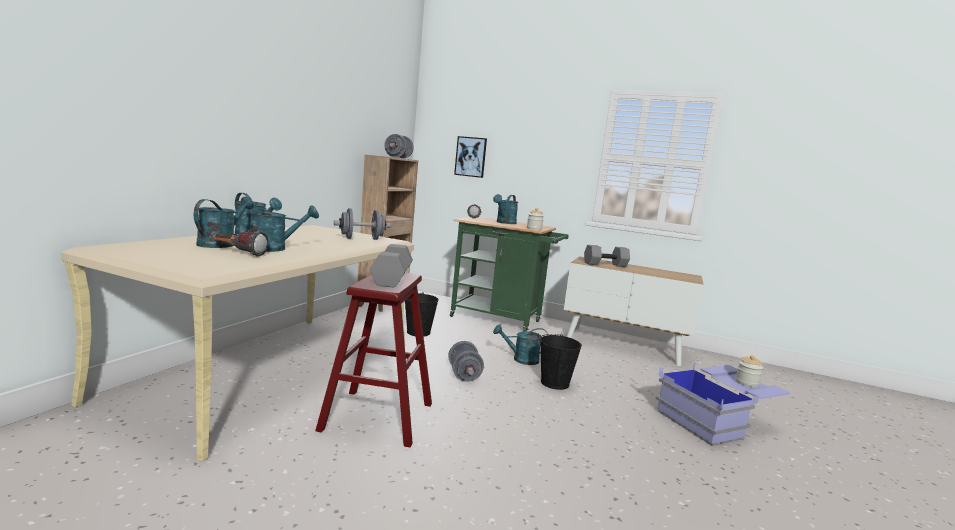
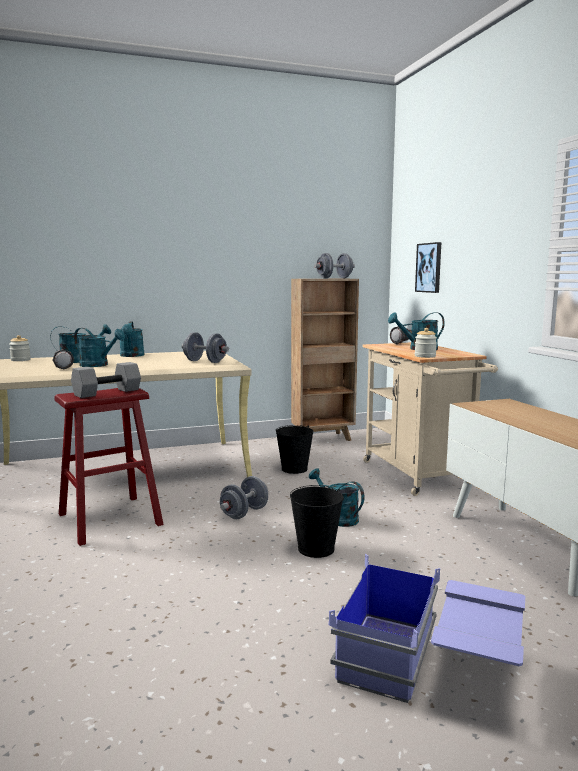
camera: 50 degrees right, 0 degrees up
(501, 320) = (419, 477): green cart -> beige cart
(605, 264) = (504, 411): grey dumbbell -> none
(746, 383) = (488, 624): jar -> jar (20, 360)

